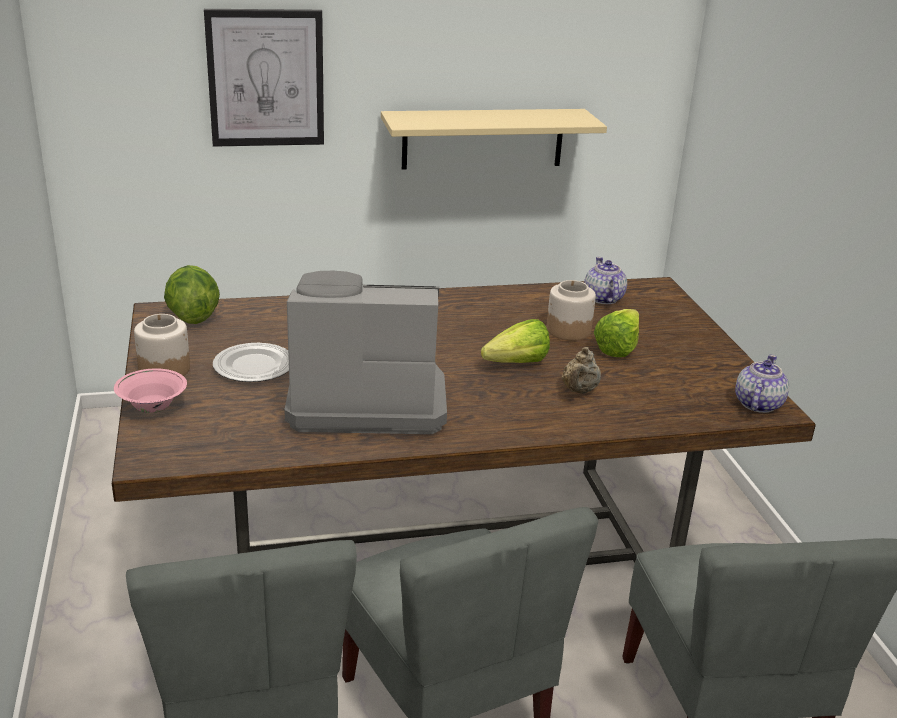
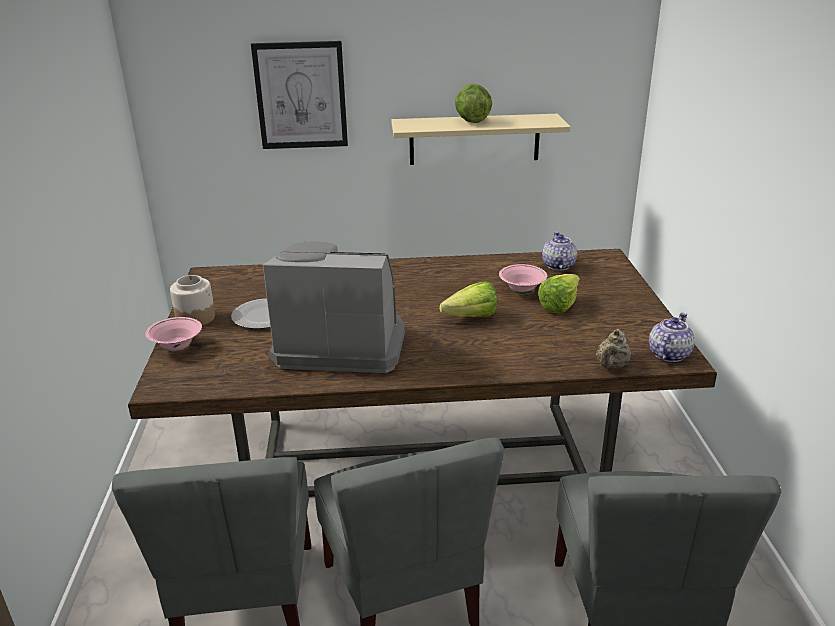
camera: 10 degrees right, 0 degrees up
(192, 316) = (229, 278): lettuce -> lettuce (471, 121)
(568, 330) = (522, 291): jar -> pink bowl
(579, 391) = (517, 340): beige teapot -> beige teapot (611, 367)

